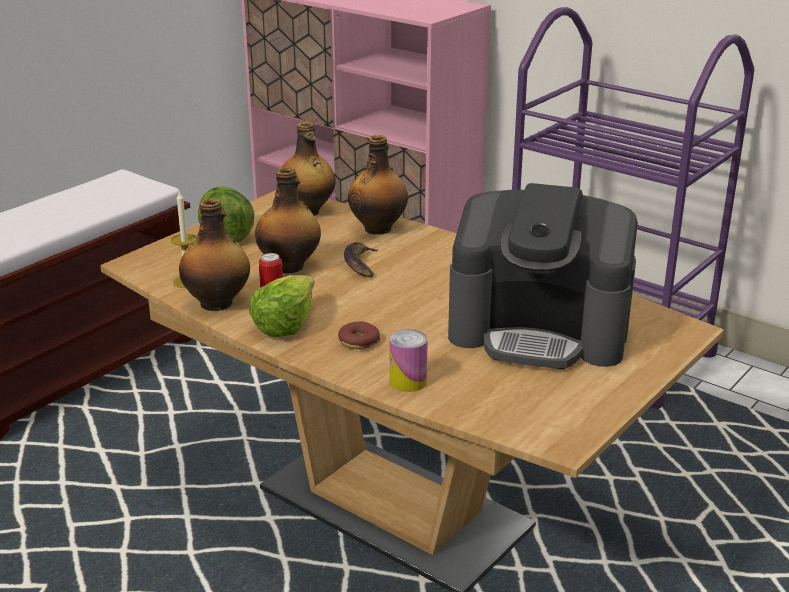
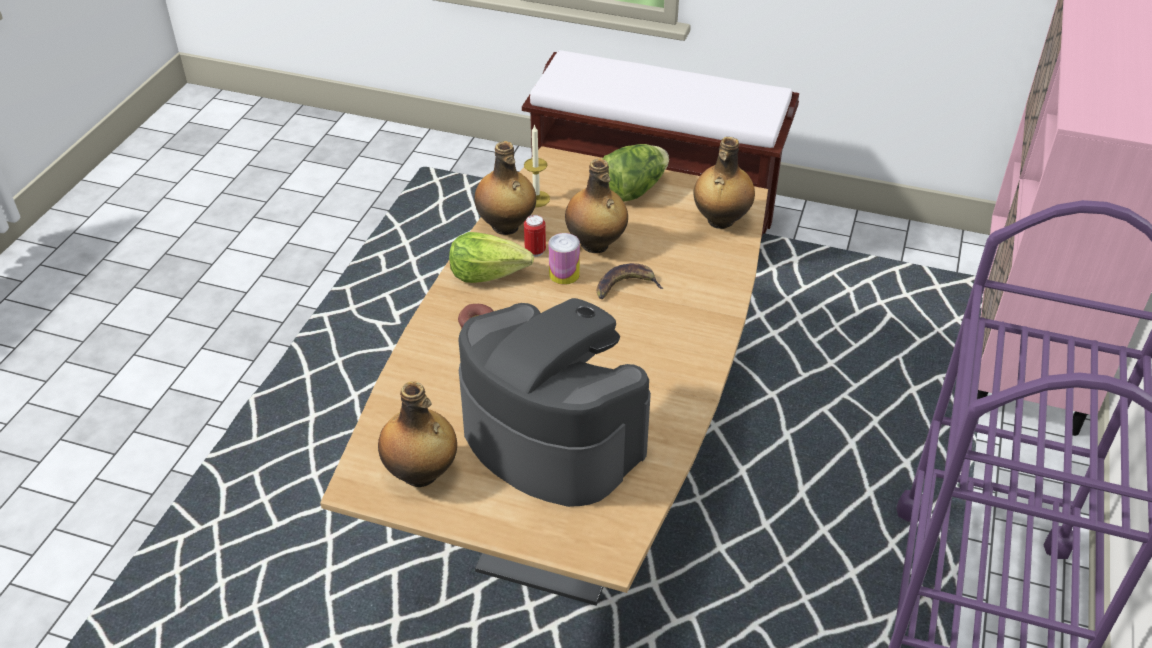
camera: 70 degrees right, 15 degrees up
(379, 228) = (713, 276): bottle -> bottle (421, 474)
(408, 381) = (422, 369): can -> can (564, 274)
(540, 330) = (551, 436): coffee machine -> coffee machine turned 135 degrees clockwise

